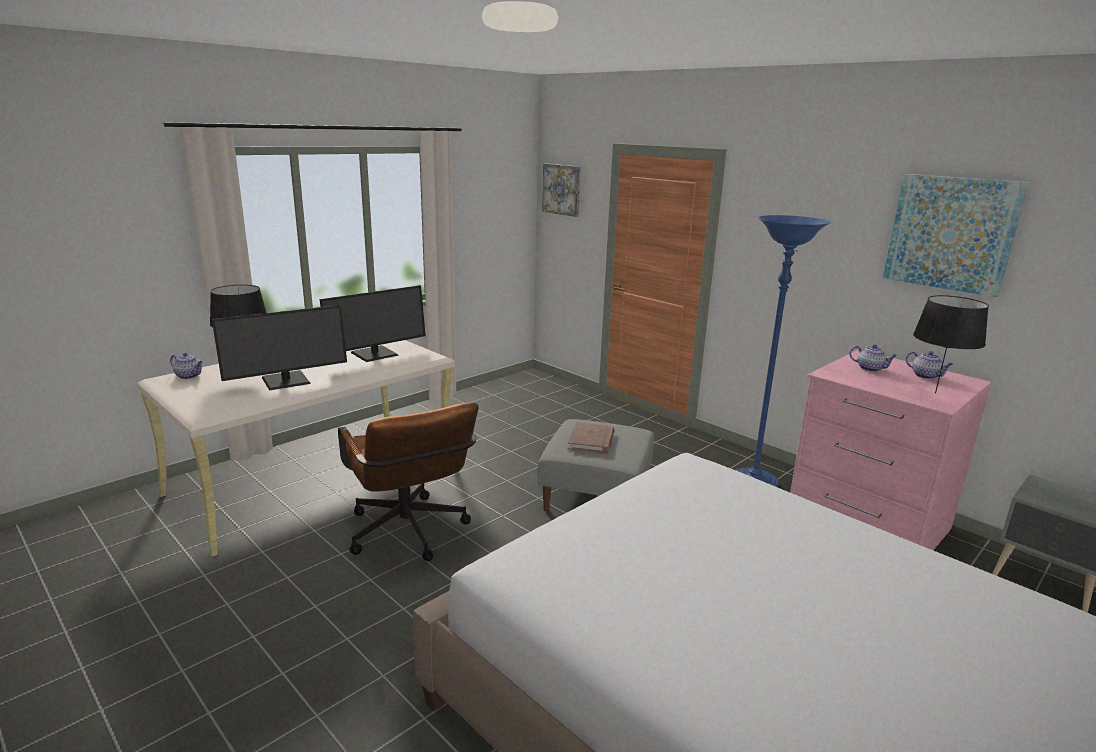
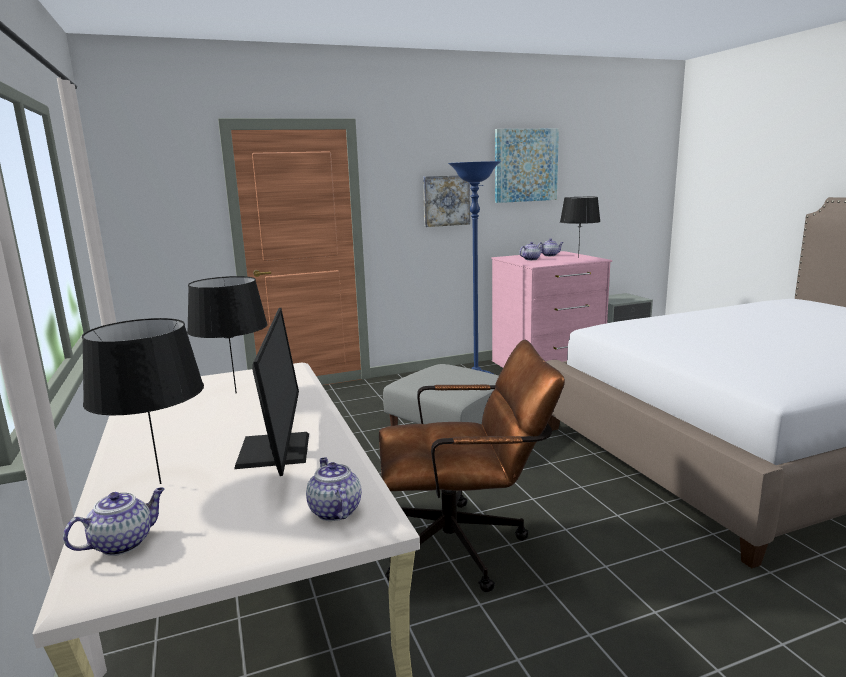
camera: 65 degrees left, 5 degrees down
(211, 406) = (334, 511): none -> teapot
(375, 354) = (235, 393): monitor -> black table lamp
(562, 189) = (144, 178): picture -> picture (446, 200)
(591, 441) = (450, 382): brown book -> none

